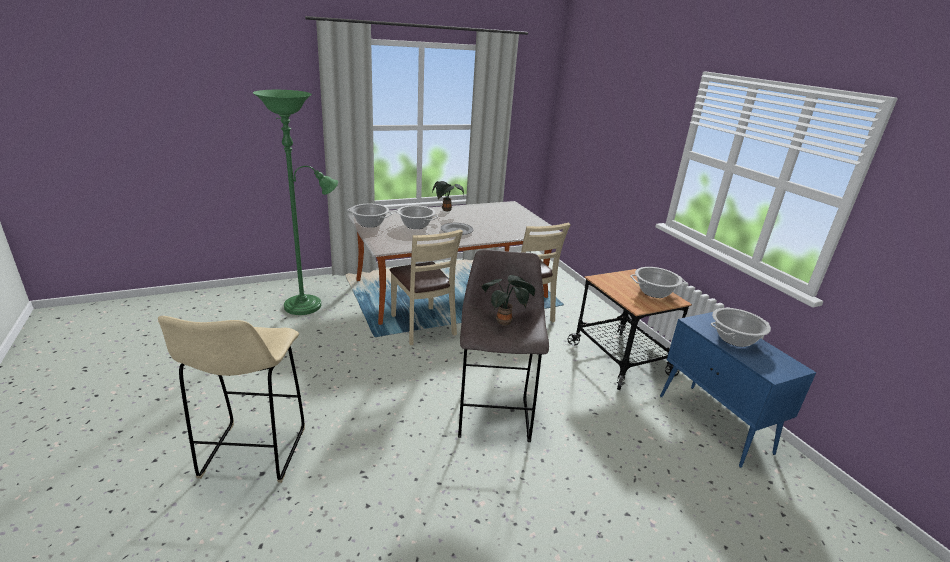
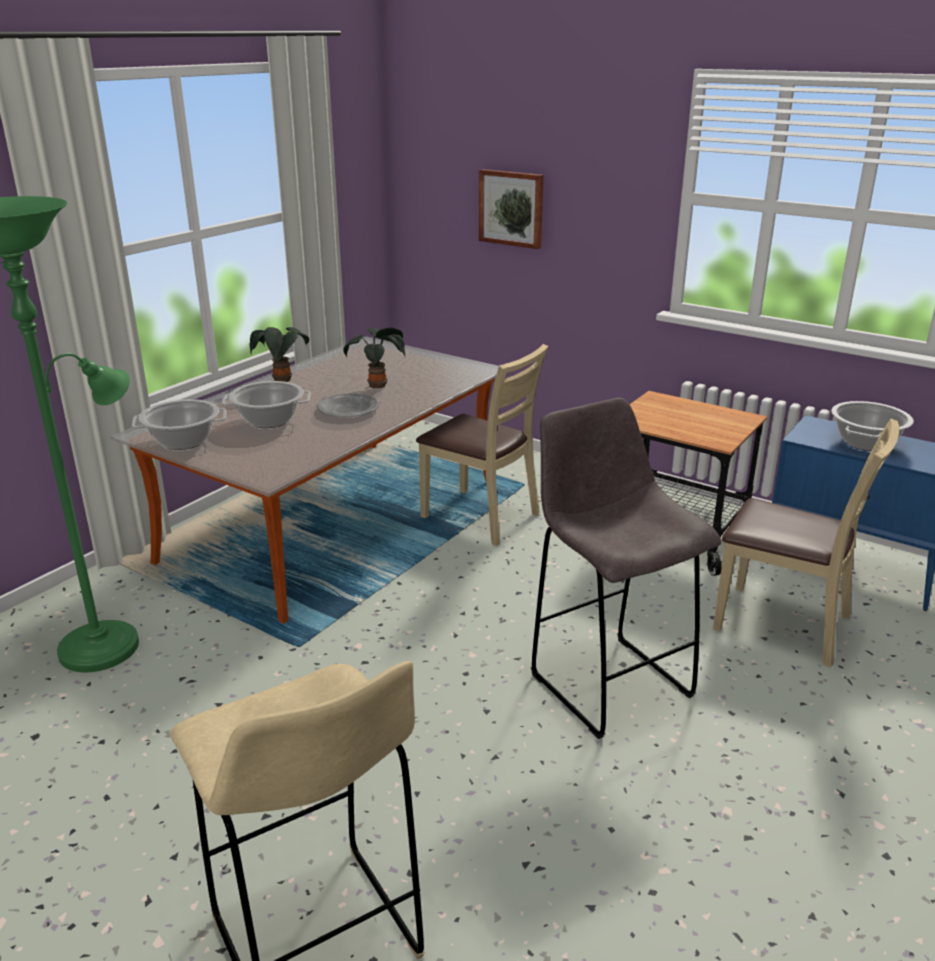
camera: 30 degrees left, 0 degrees up
(422, 326) = (357, 596): beige chair -> beige chair (783, 624)
(505, 322) = (620, 521): potted plant -> potted plant (379, 385)
(602, 144) = (511, 208): none -> picture
(654, 292) = (710, 415): cooking pot -> none

